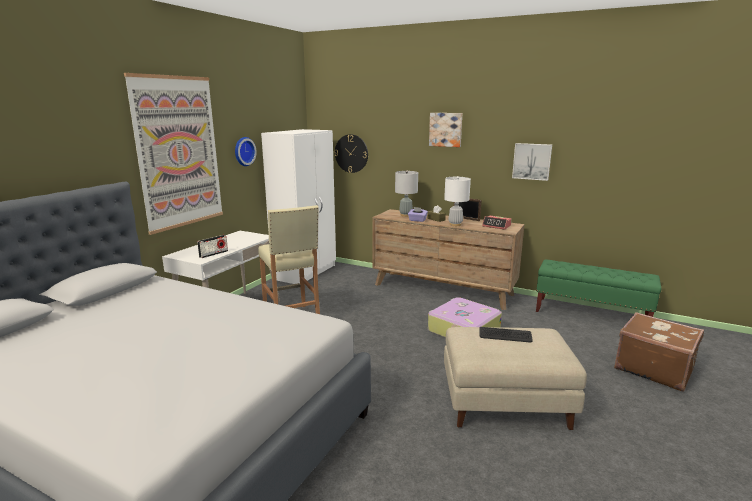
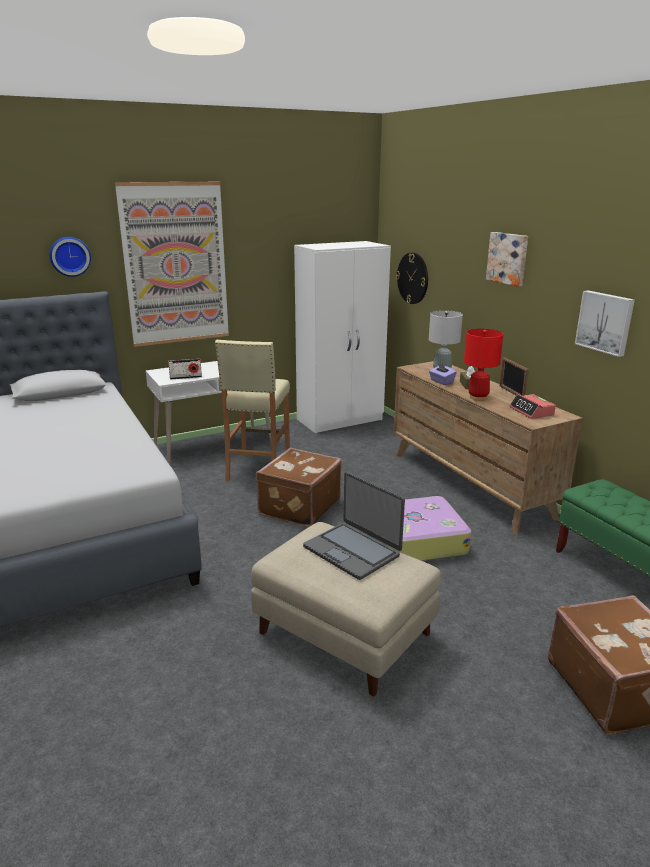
camera: 35 degrees right, 5 degrees up
(243, 151) = (266, 266): wall clock -> wall clock (70, 256)
(360, 336) = (298, 507): none -> brown suitcase
(455, 224) = (478, 397): white table lamp -> red table lamp
(505, 335) = (352, 551): keyboard -> laptop

